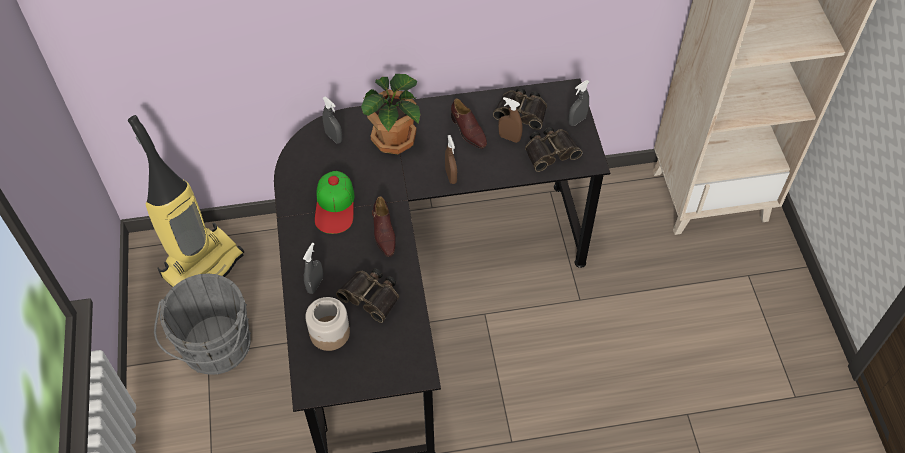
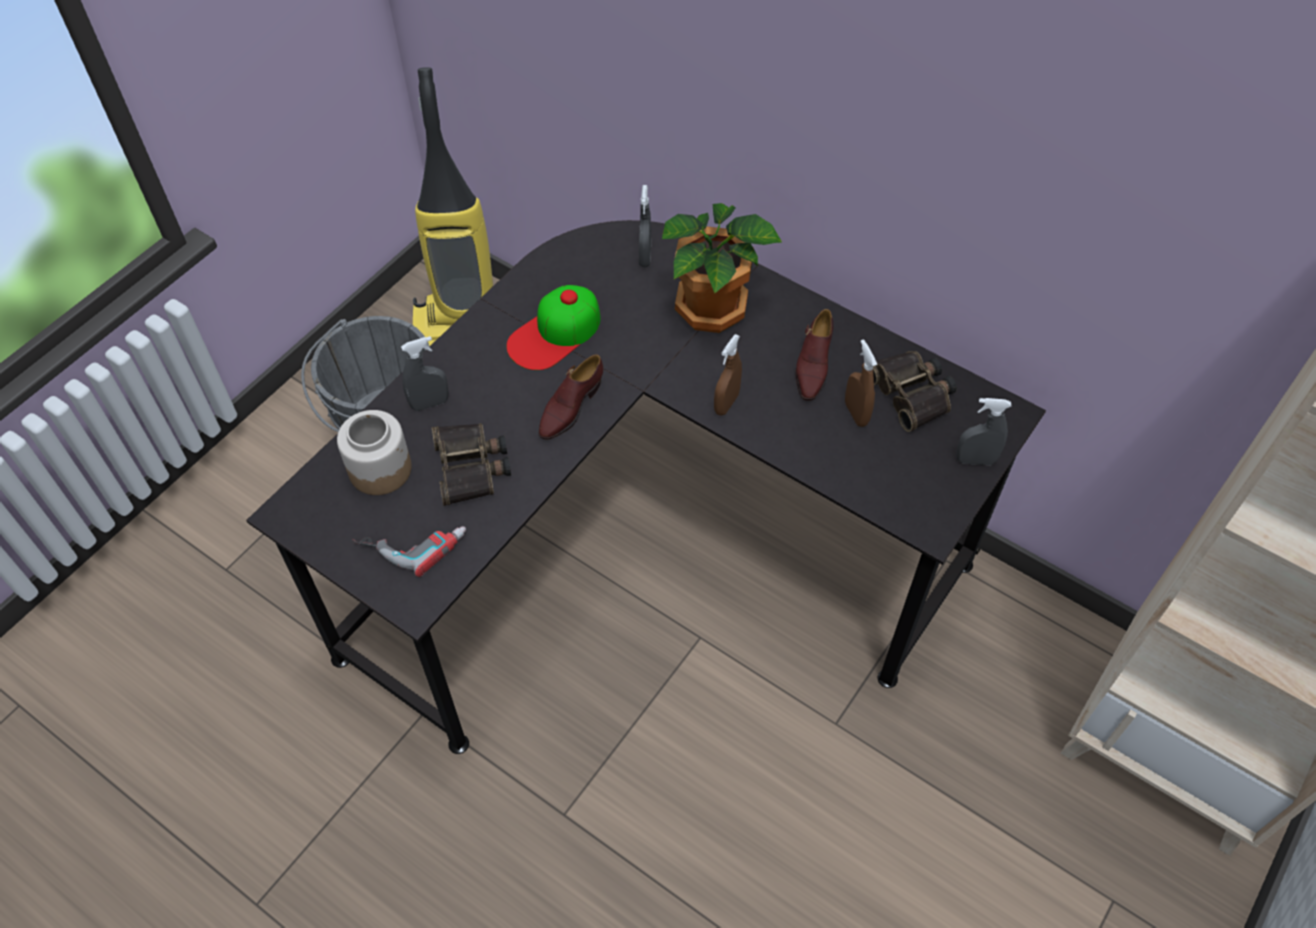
camera: 45 degrees right, 0 degrees up
(385, 350) = (412, 540): none -> power drill
(550, 151) = (891, 471): binoculars -> none

